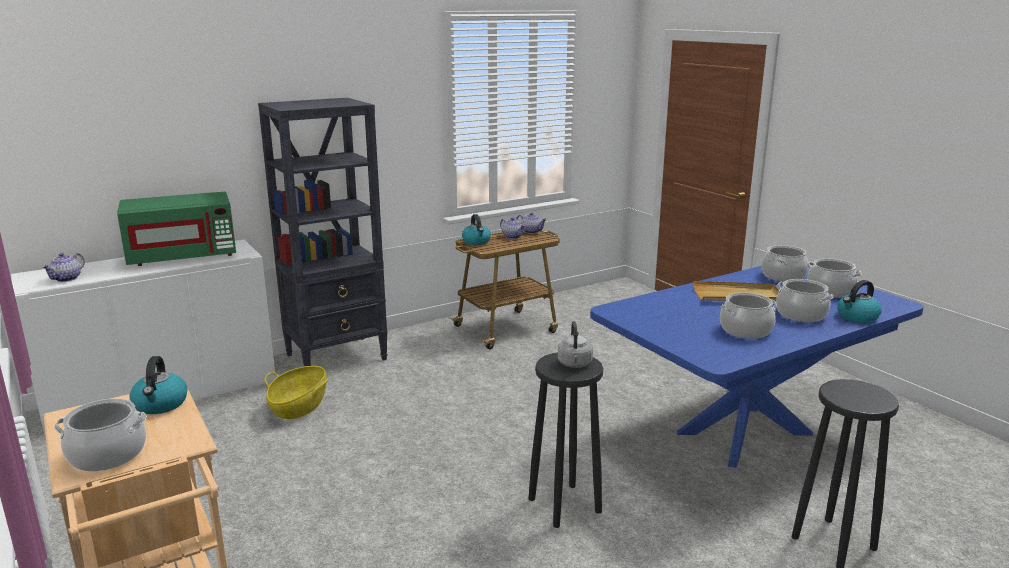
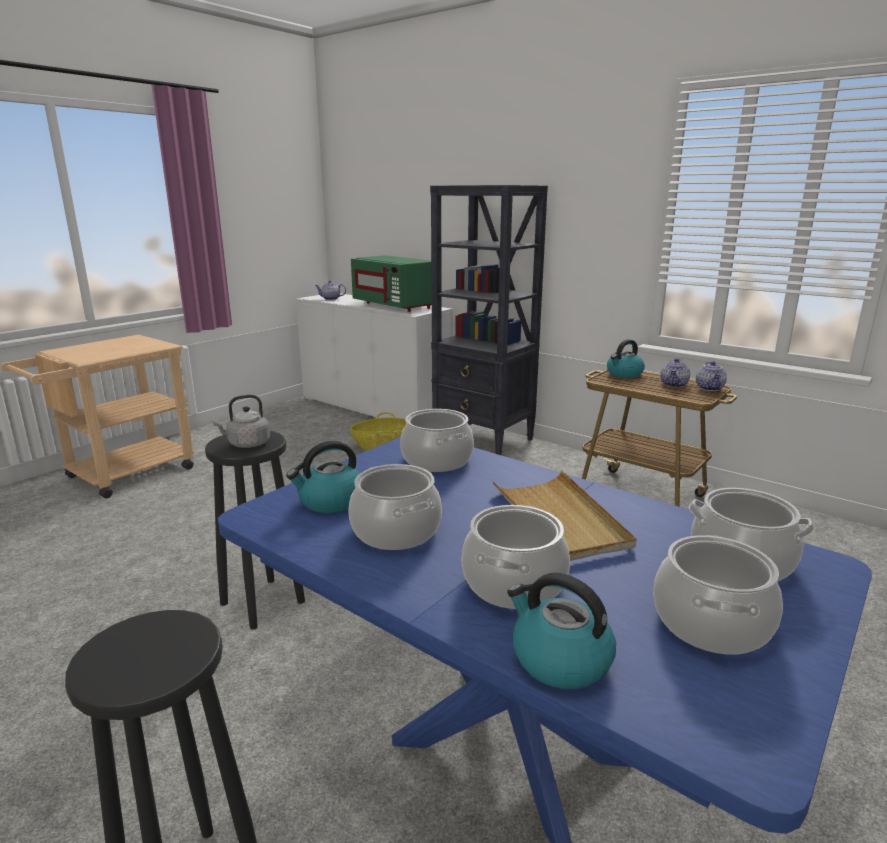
camera: 70 degrees right, 0 degrees up
(107, 455) = (75, 350): cooking pot -> cooking pot (436, 460)
(160, 404) = (144, 347): kettle -> kettle (330, 501)

